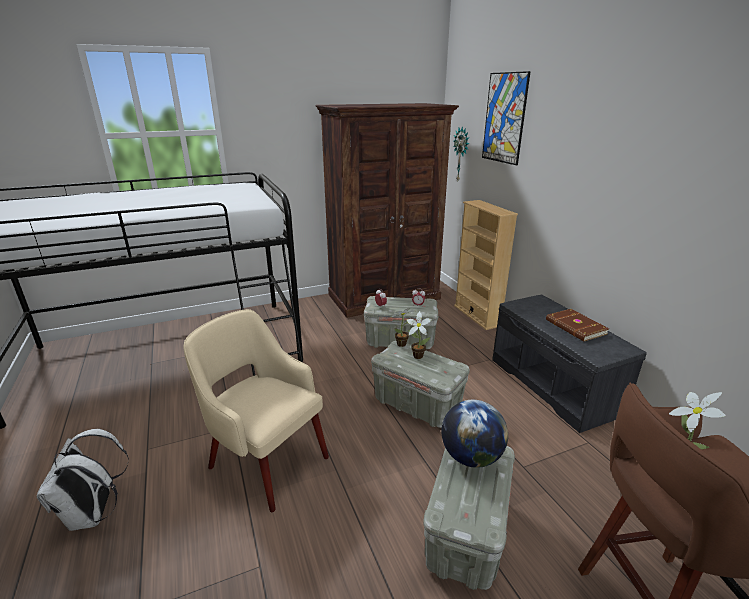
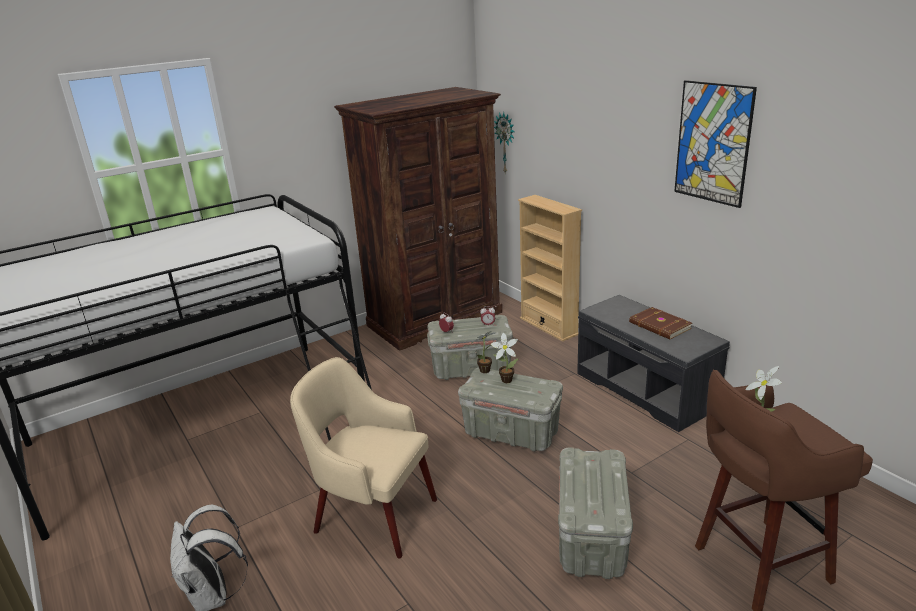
camera: 10 degrees left, 0 degrees up
(471, 457) = (586, 465): globe -> none
(504, 118) = (553, 106): picture -> picture (712, 143)

